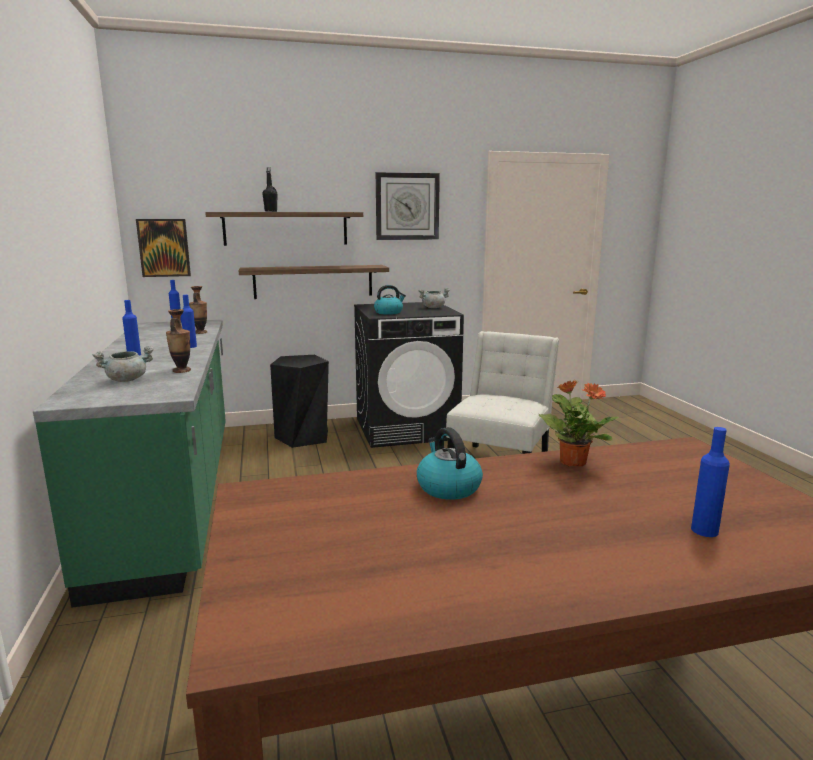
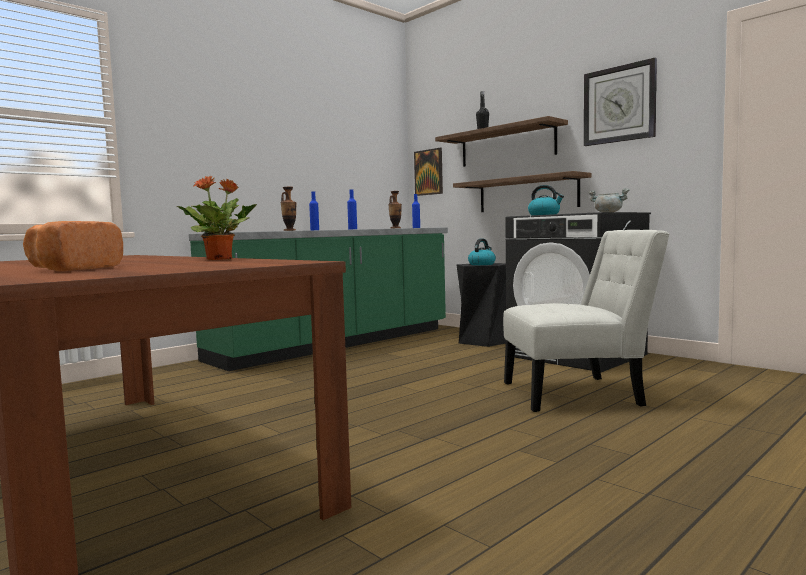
camera: 60 degrees right, 10 degrees down
(127, 380) = (258, 231): grey cooking pot -> none
(447, 487) = (146, 258): kettle -> kettle (482, 264)
(704, 530) = (73, 269): blue bottle -> bread

